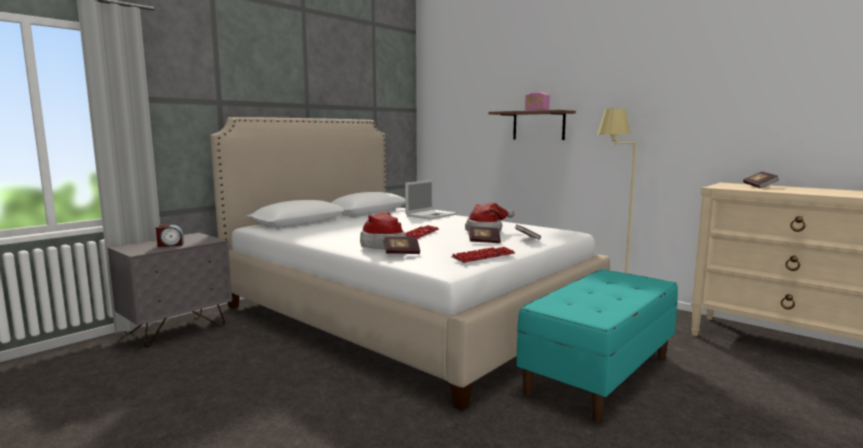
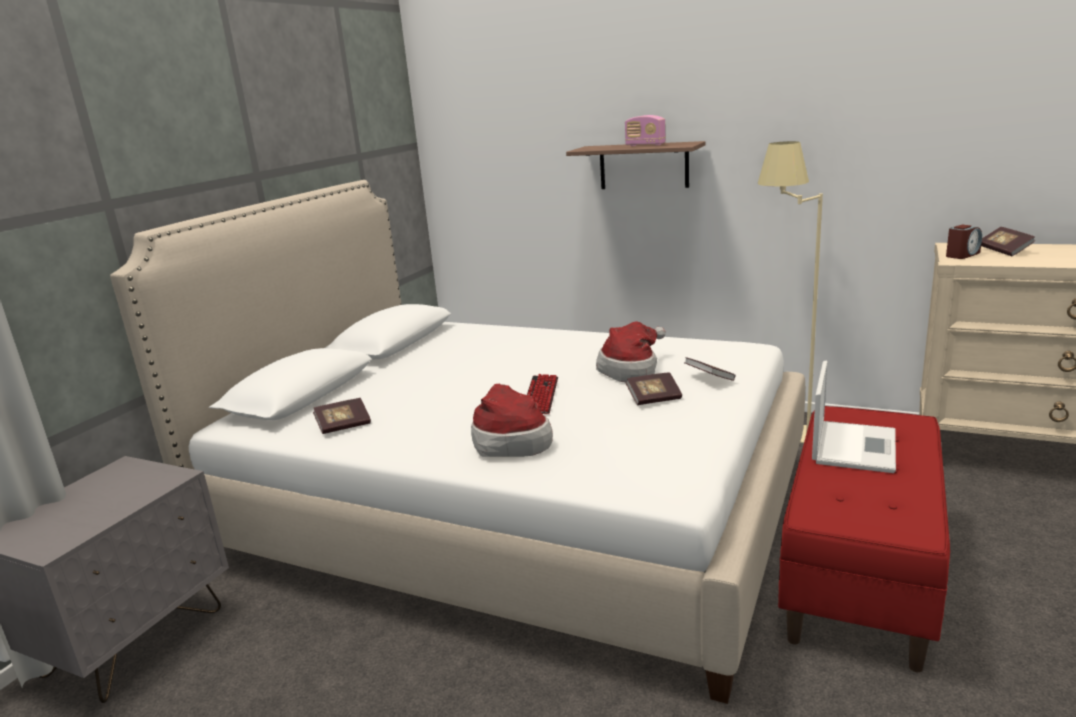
camera: 15 degrees left, 10 degrees up
(170, 245) = (100, 508): alarm clock -> alarm clock (962, 255)
(401, 253) = (561, 460): book -> book (343, 426)
(431, 215) = (507, 336): laptop -> laptop (853, 446)
(483, 256) = (694, 443): keyboard -> none
(599, 374) = (859, 572): turquoise bench -> red bench

